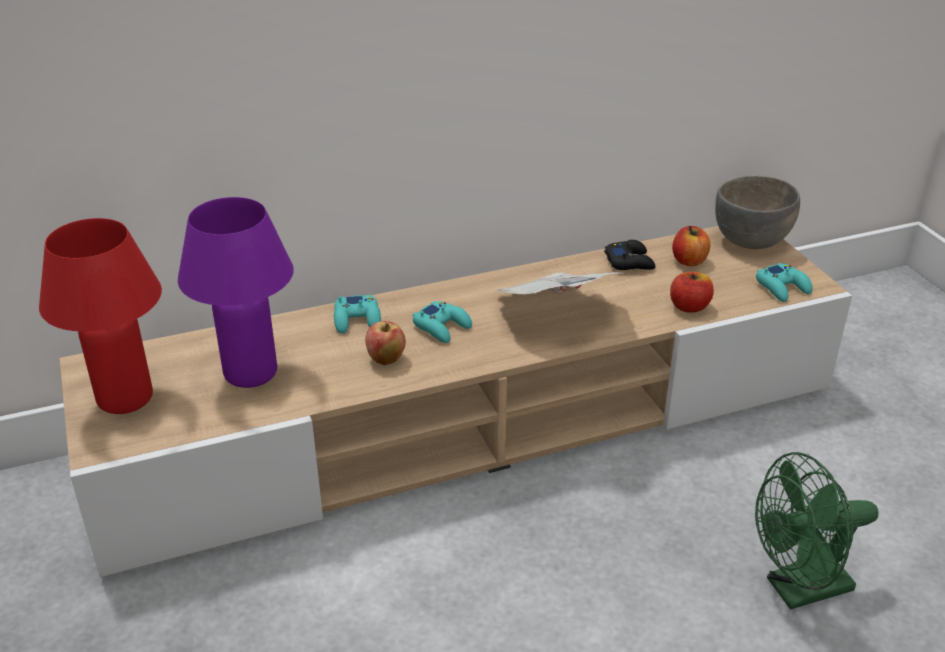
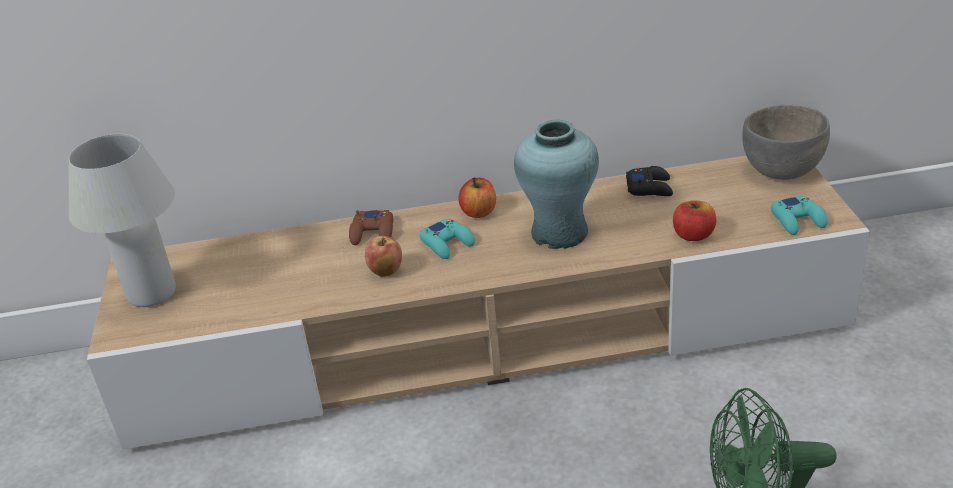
camera: 15 degrees right, 0 degrees up
(125, 398) = (152, 293): red table lamp -> white table lamp
(251, 373) = (263, 277): purple table lamp -> none
(357, 320) = (373, 233): turquoise game controller -> brown game controller
(556, 311) = (560, 233): newspaper -> turquoise vase
(689, 261) = (710, 189): apple -> apple (479, 212)

